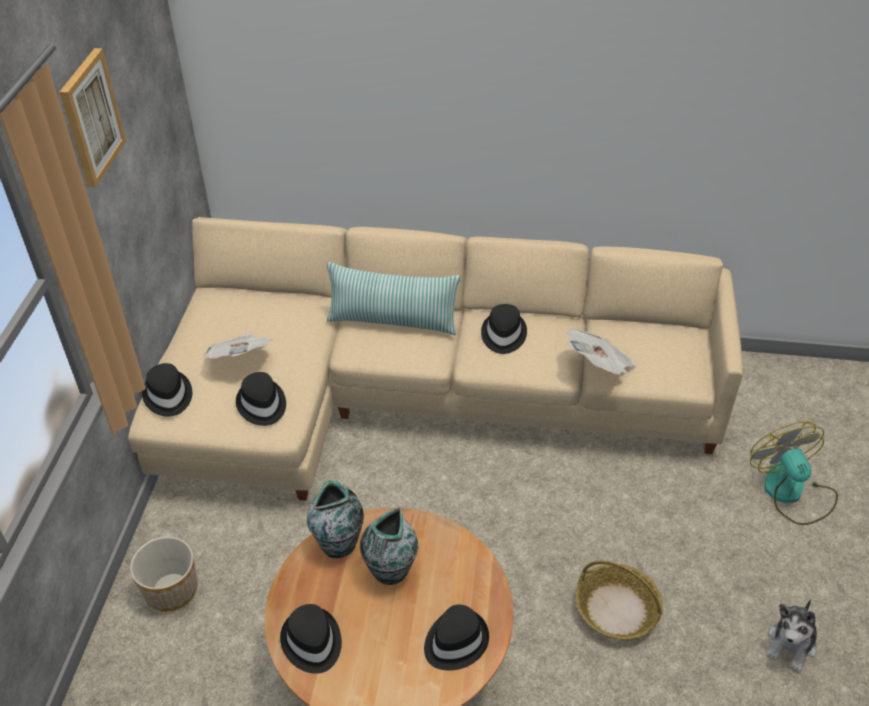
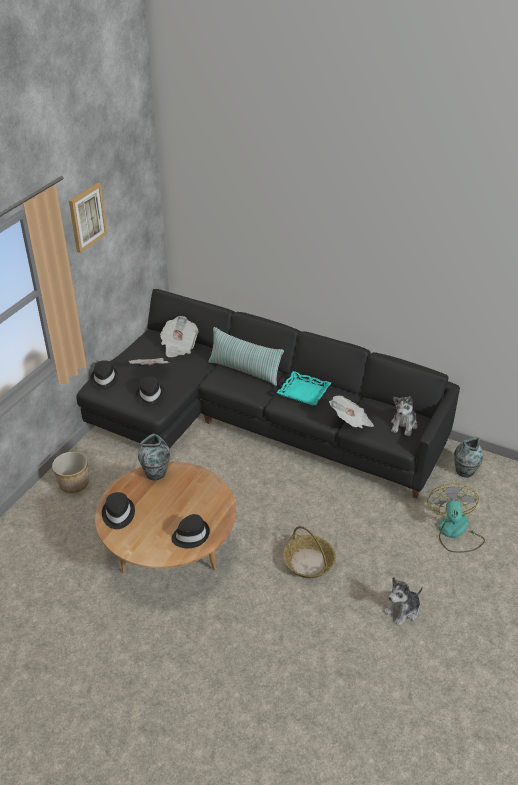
camera: 20 degrees right, 5 degrees down
(266, 306) = (178, 346): none -> newspaper
(390, 571) = (175, 493): vase -> vase (464, 472)
(406, 394) = (249, 419): beige sofa -> black sofa
(503, 335) = (303, 392): black hat -> turquoise tray
(676, 350) = (404, 425): none -> plush toy

